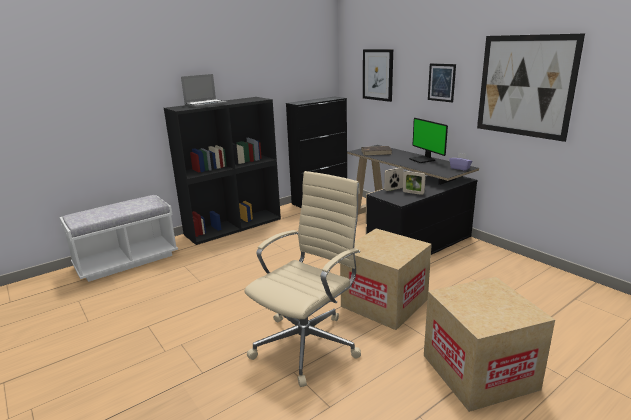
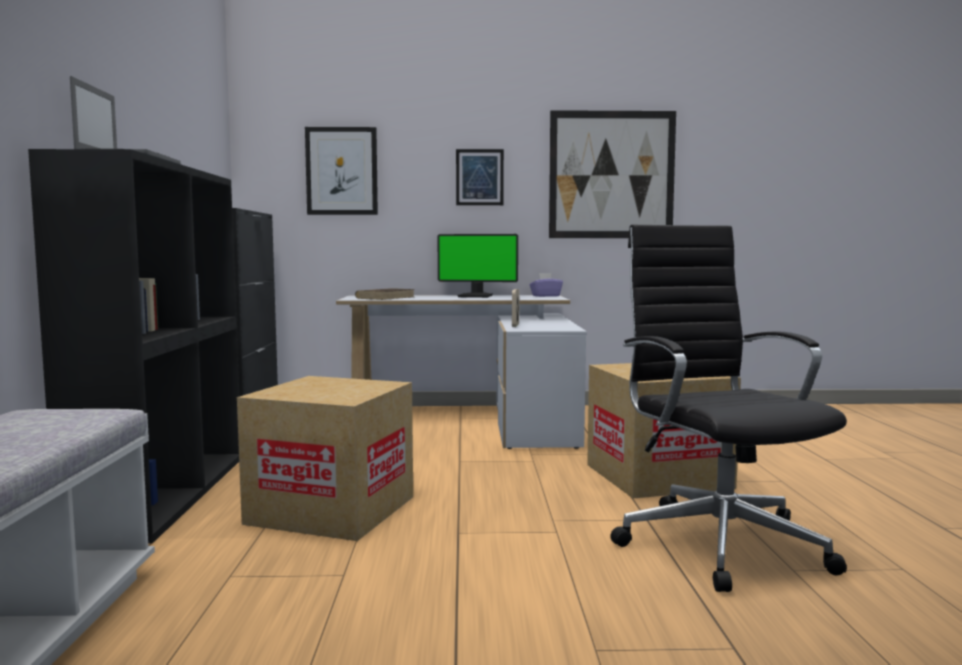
camera: 55 degrees left, 15 degrees down
(308, 343) = (718, 542): beige office chair -> black office chair
(404, 231) = (477, 420): black desk -> white desk
(413, 193) = (549, 324): picture frame -> none
(479, 371) = (864, 481): cardboard box -> cardboard box (332, 510)

